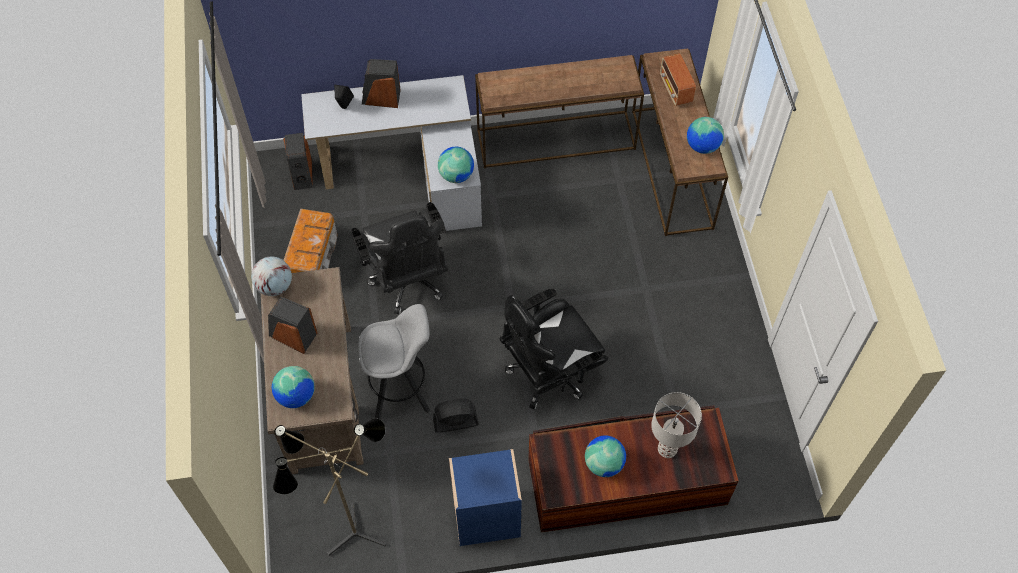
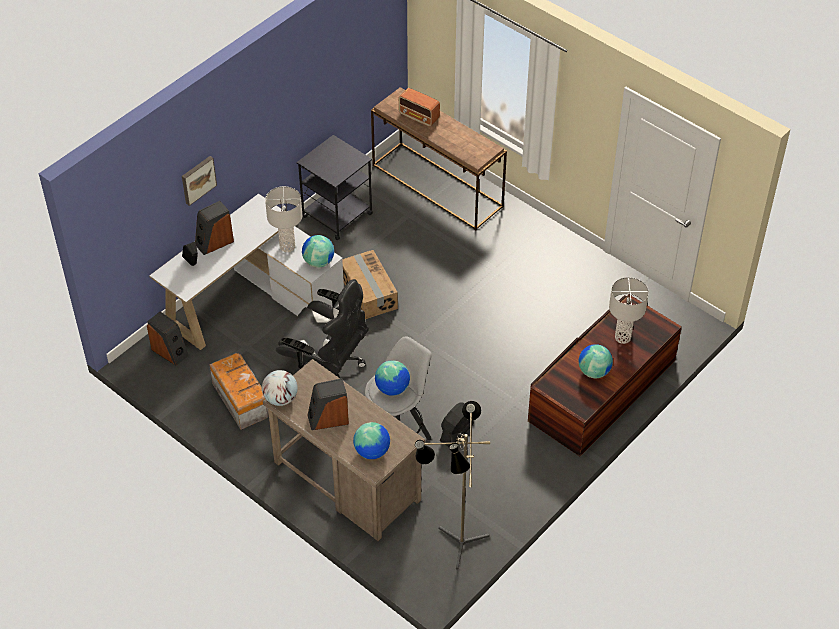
camera: 40 degrees left, 10 degrees down
(379, 28) = (197, 179): none -> picture
(444, 142) = (287, 246): none -> white table lamp
(485, 518) = (536, 473): blue bookcase -> none
(510, 232) = (368, 293): none -> cardboard box
(552, 371) = (487, 359): black office chair -> none
(556, 139) = (337, 214): brown console table -> black cart
(702, 146) = (473, 141): globe -> globe (392, 389)

